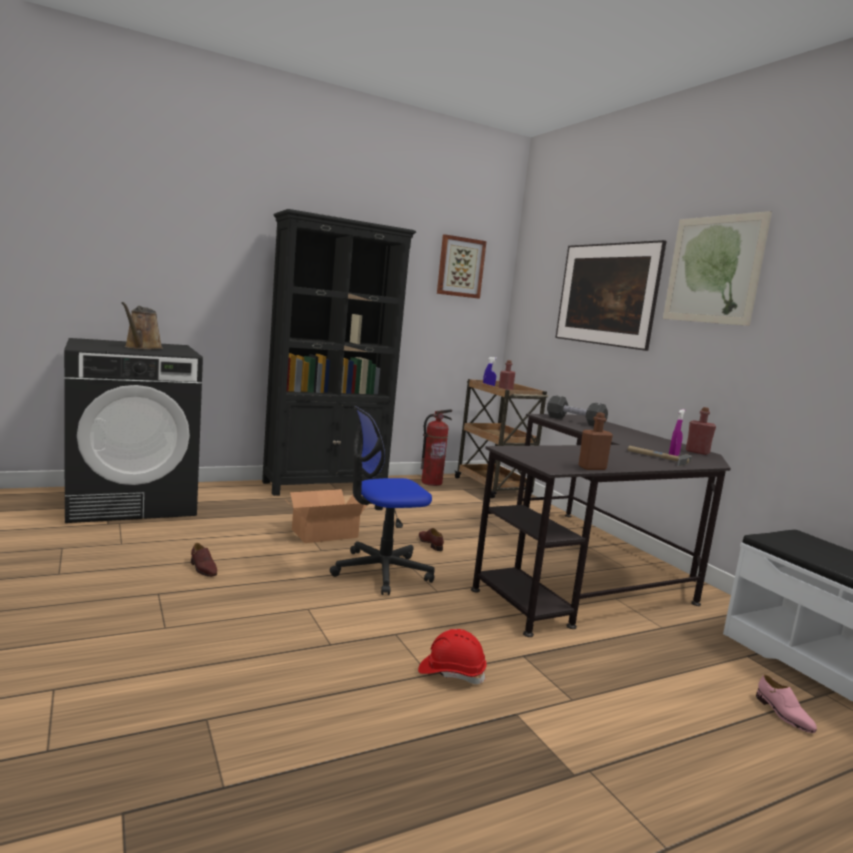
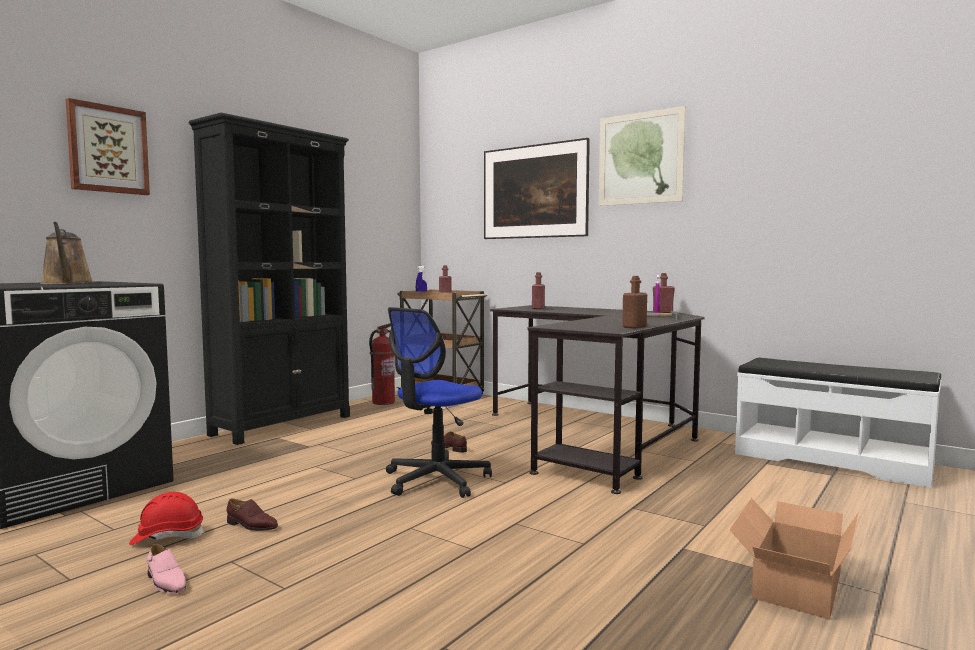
camera: 25 degrees left, 5 degrees down
(322, 533) = (335, 464): cardboard box -> cardboard box (792, 586)
(451, 673) = (599, 536): red hard hat -> red hard hat (167, 537)
(460, 267) = (375, 179): picture -> picture (108, 149)
(575, 421) = (538, 308): black dumbbell -> red bottle
(783, 714) = (830, 491): pink shoe -> pink shoe (165, 582)

